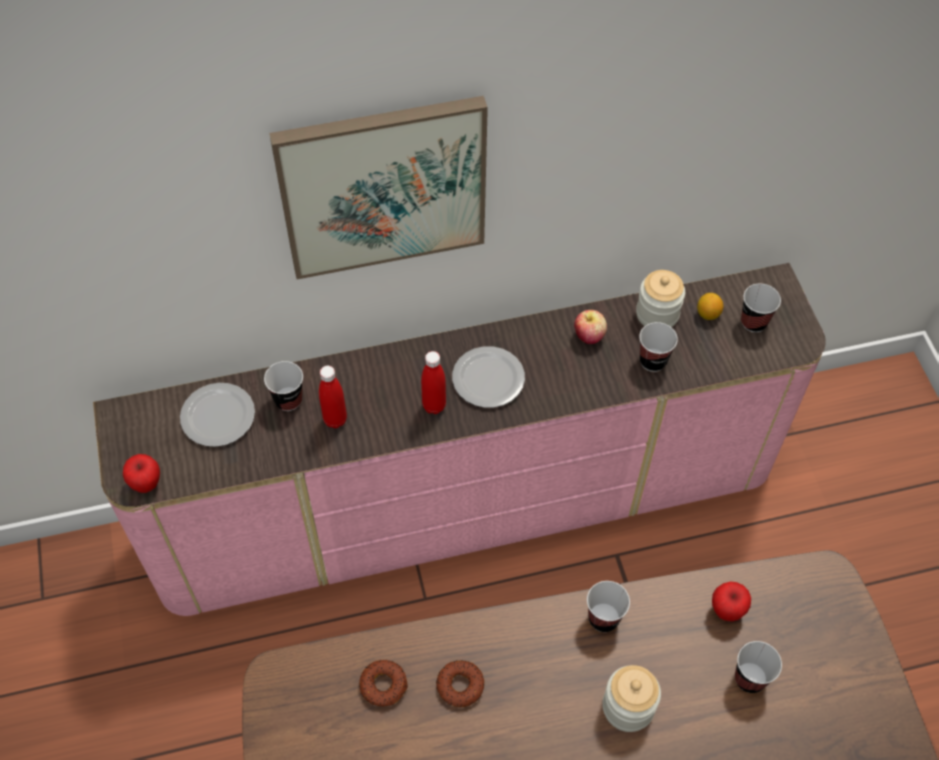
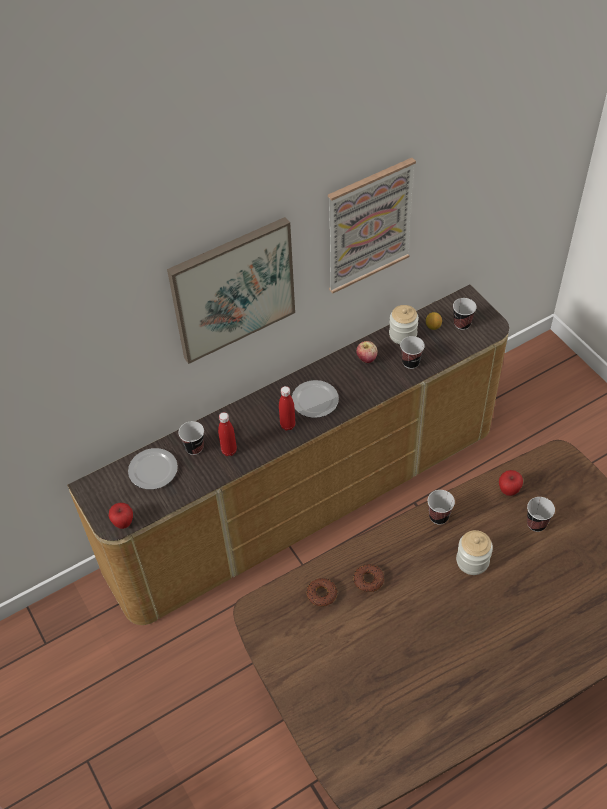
camera: 15 degrees left, 5 degrees down
(468, 503) = (308, 499): pink cabinet -> brown cabinet
(630, 140) = (369, 225): none -> picture

